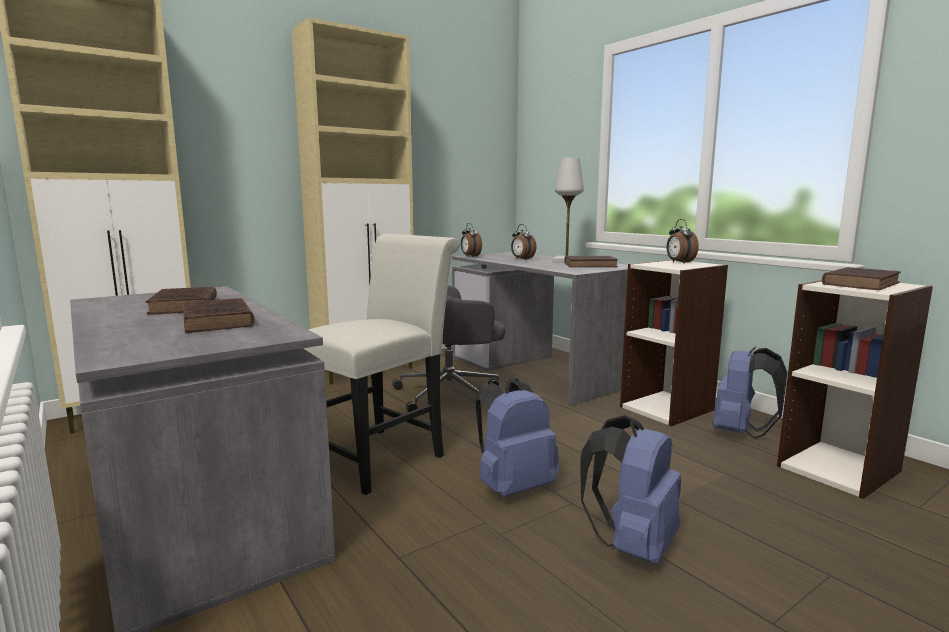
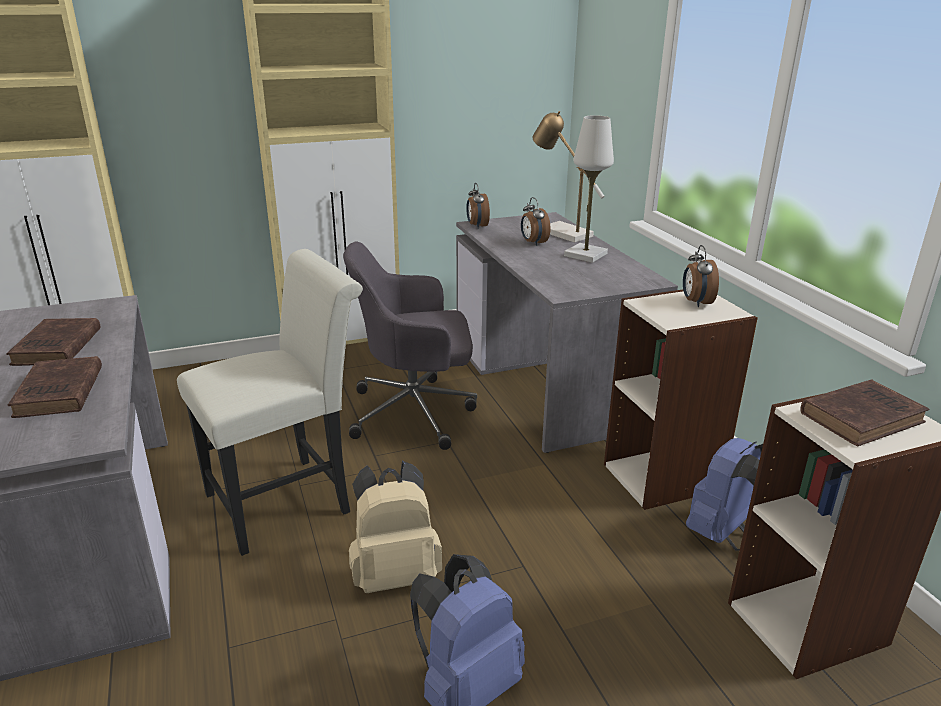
camera: 15 degrees right, 15 degrees up
(513, 487) = (395, 574): blue backpack -> beige backpack
(534, 256) = (560, 232): none -> table lamp
(591, 265) = (605, 273): brown book -> none

